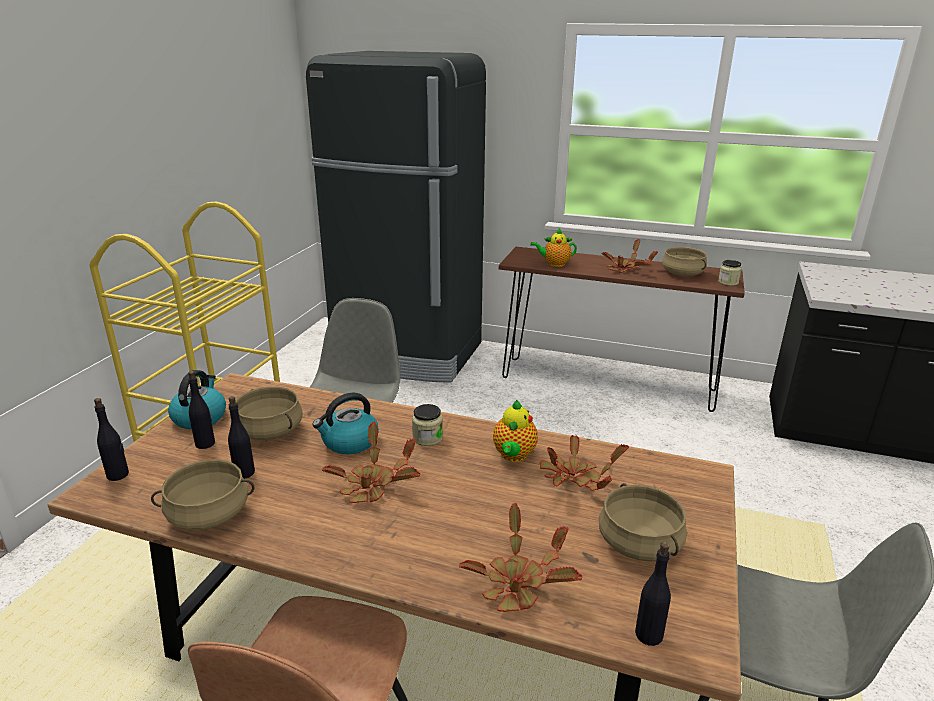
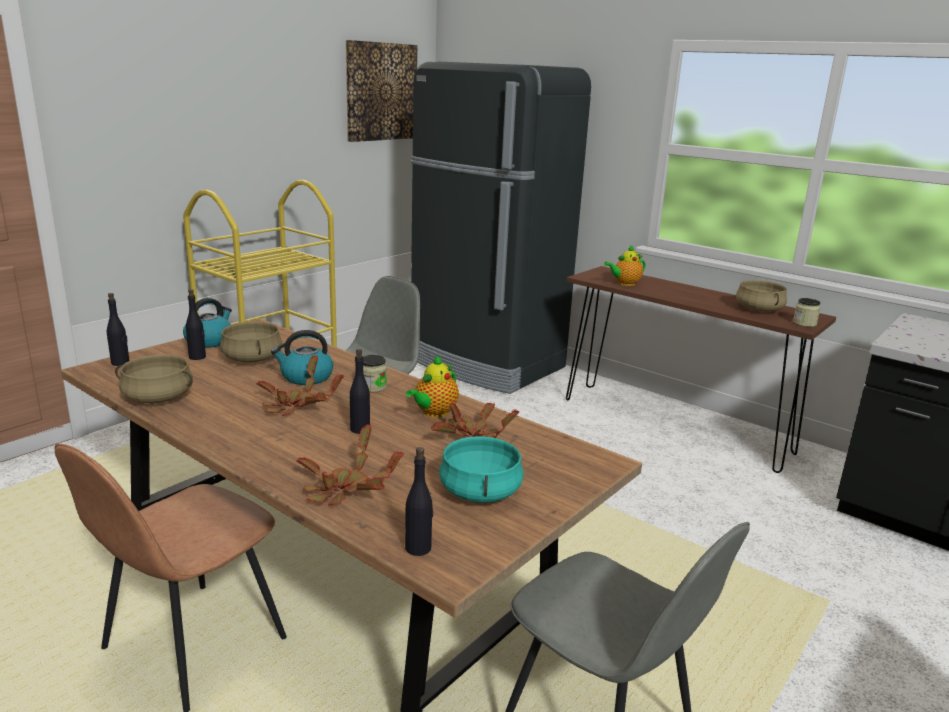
camera: 20 degrees right, 5 degrees down
(244, 472) = (207, 379): black bottle -> black bottle (360, 429)
(256, 88) = (381, 92): none -> picture
(554, 264) = (625, 284): teapot -> teapot turned 45 degrees counterclockwise
(626, 269) = (698, 297): potted plant -> none
(640, 543) = (481, 492): beige cooking pot -> turquoise cooking pot

